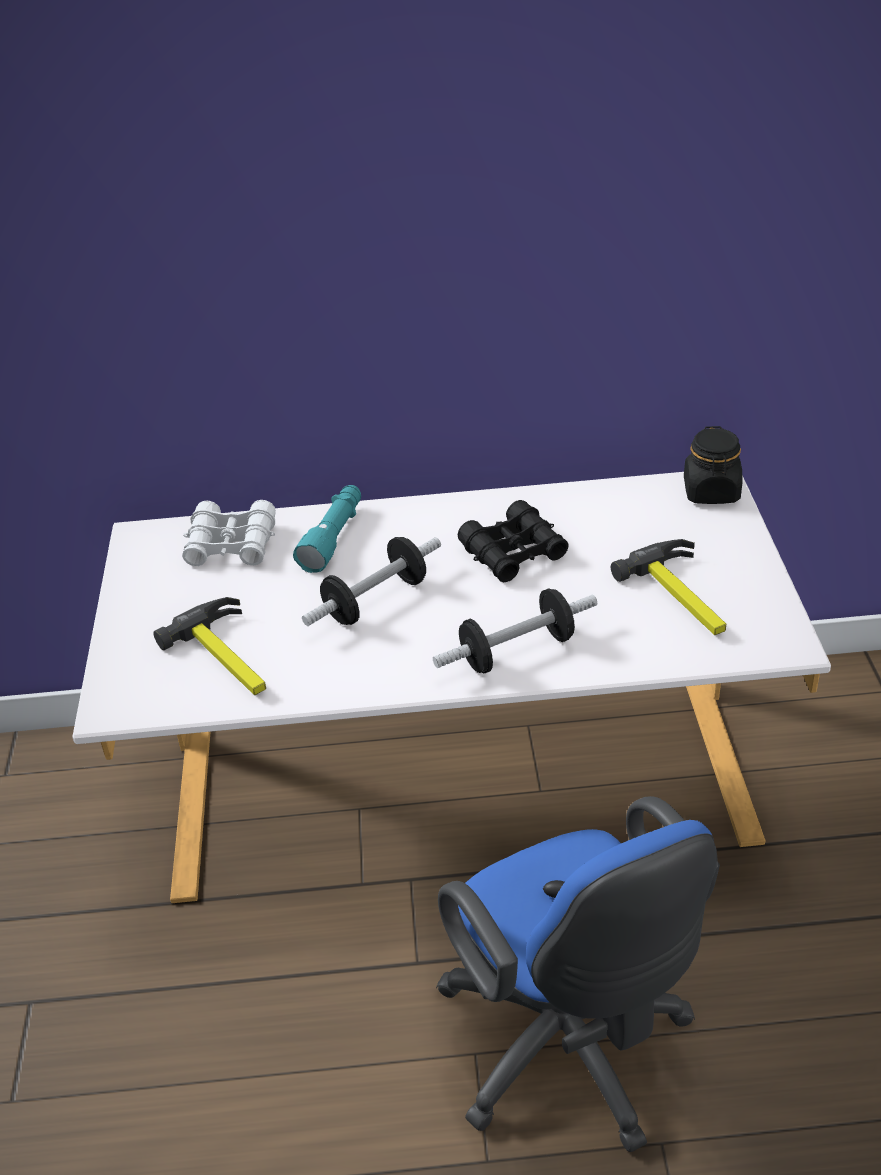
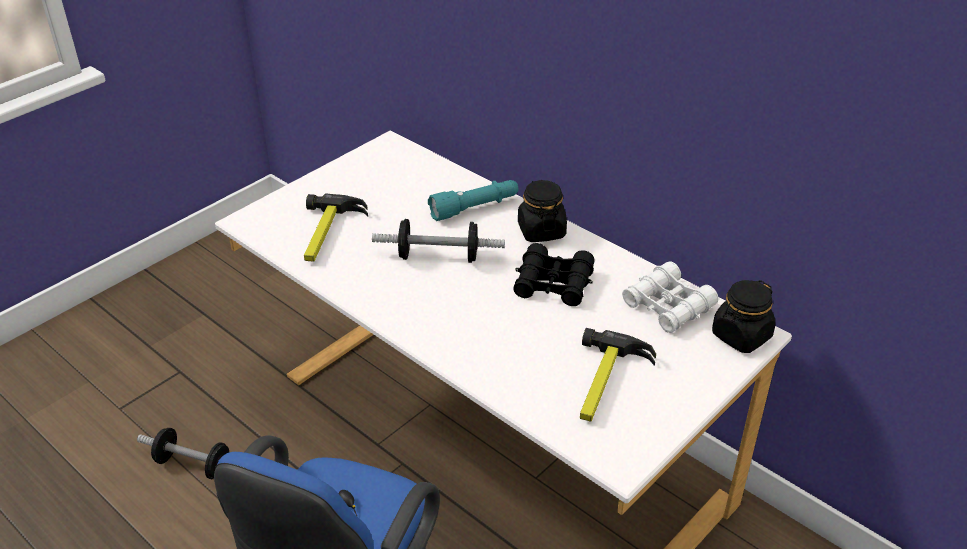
camera: 45 degrees right, 0 degrees up
(231, 544) = (421, 177): white binoculars -> white binoculars (668, 306)
(427, 517) = (541, 231): none -> black jar
(517, 651) = (461, 339): dumbbell -> dumbbell (193, 465)

